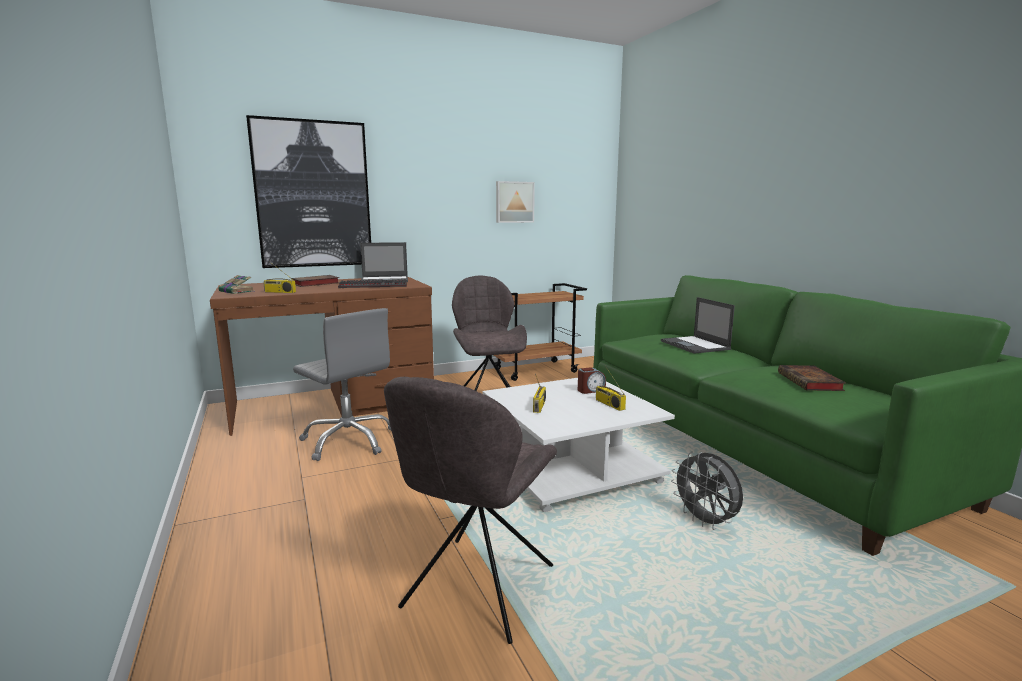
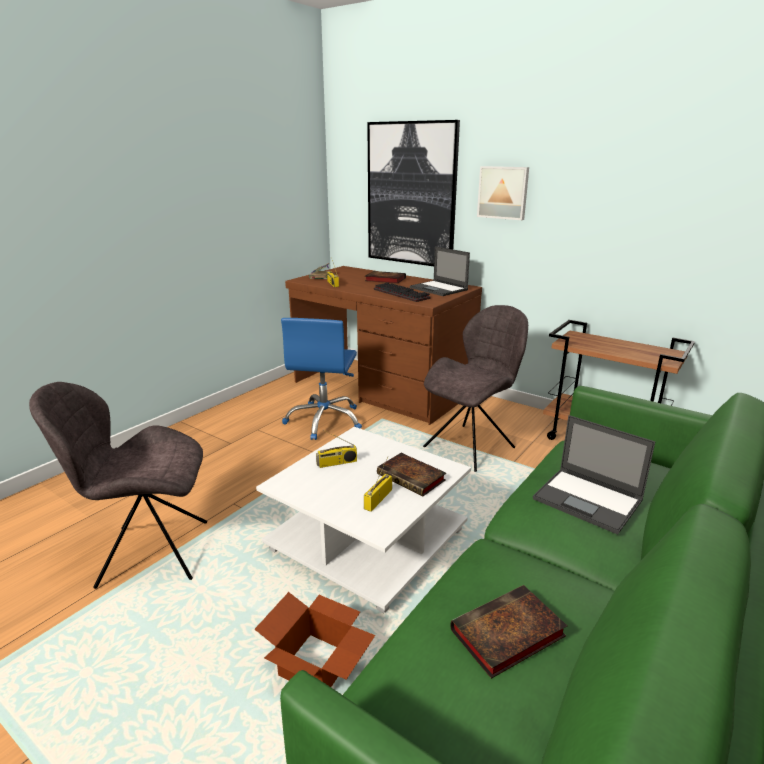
camera: 60 degrees right, 10 degrees up
(349, 440) = (324, 420): grey office chair -> blue office chair
(514, 202) = (632, 214): picture -> picture (503, 192)
(591, 390) = (413, 478): alarm clock -> book
(695, 345) = (588, 500): laptop -> laptop turned 90 degrees counterclockwise
(705, 522) = (317, 667): grey fan -> cardboard box

